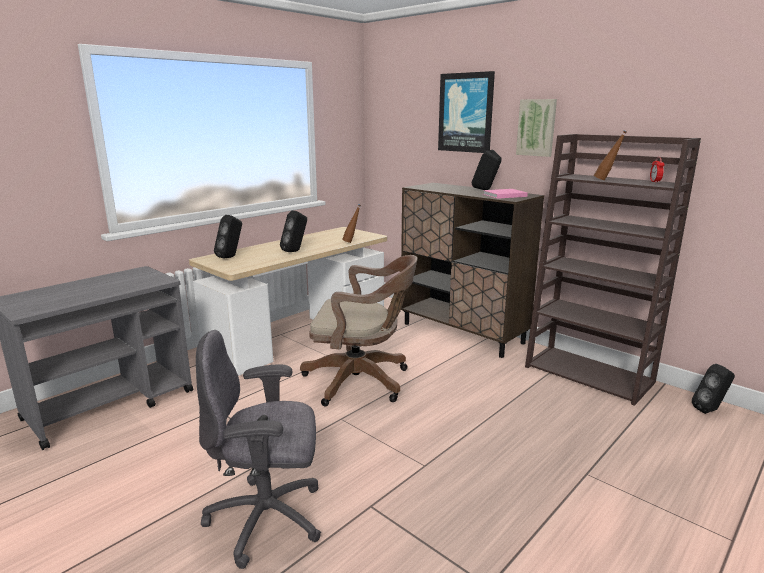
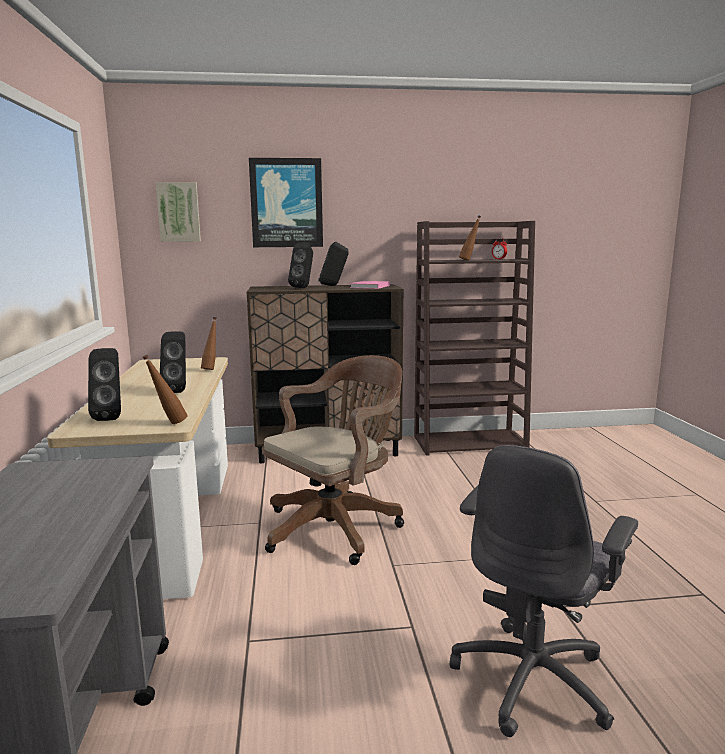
camera: 50 degrees left, 5 degrees down
(236, 268) = (168, 424): none -> brown bottle
(537, 127) = (375, 217): picture -> picture (179, 212)
(710, 410) = (560, 435): black speaker -> black speaker (303, 288)

